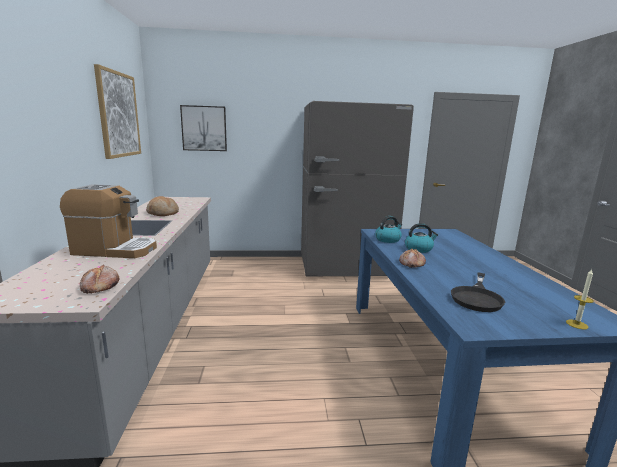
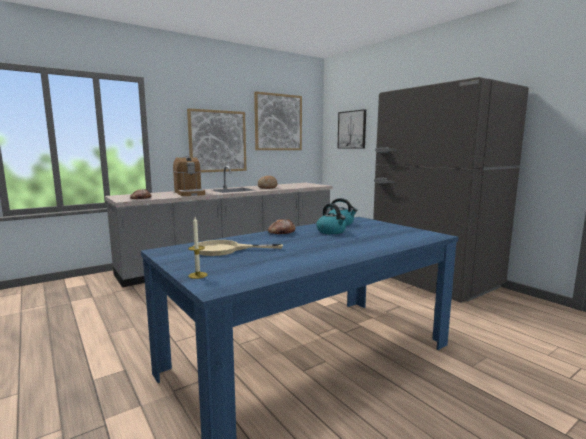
camera: 60 degrees right, 5 degrees down
(69, 148) = (217, 141): none -> picture
(477, 297) = (225, 250): black frying pan -> beige frying pan

